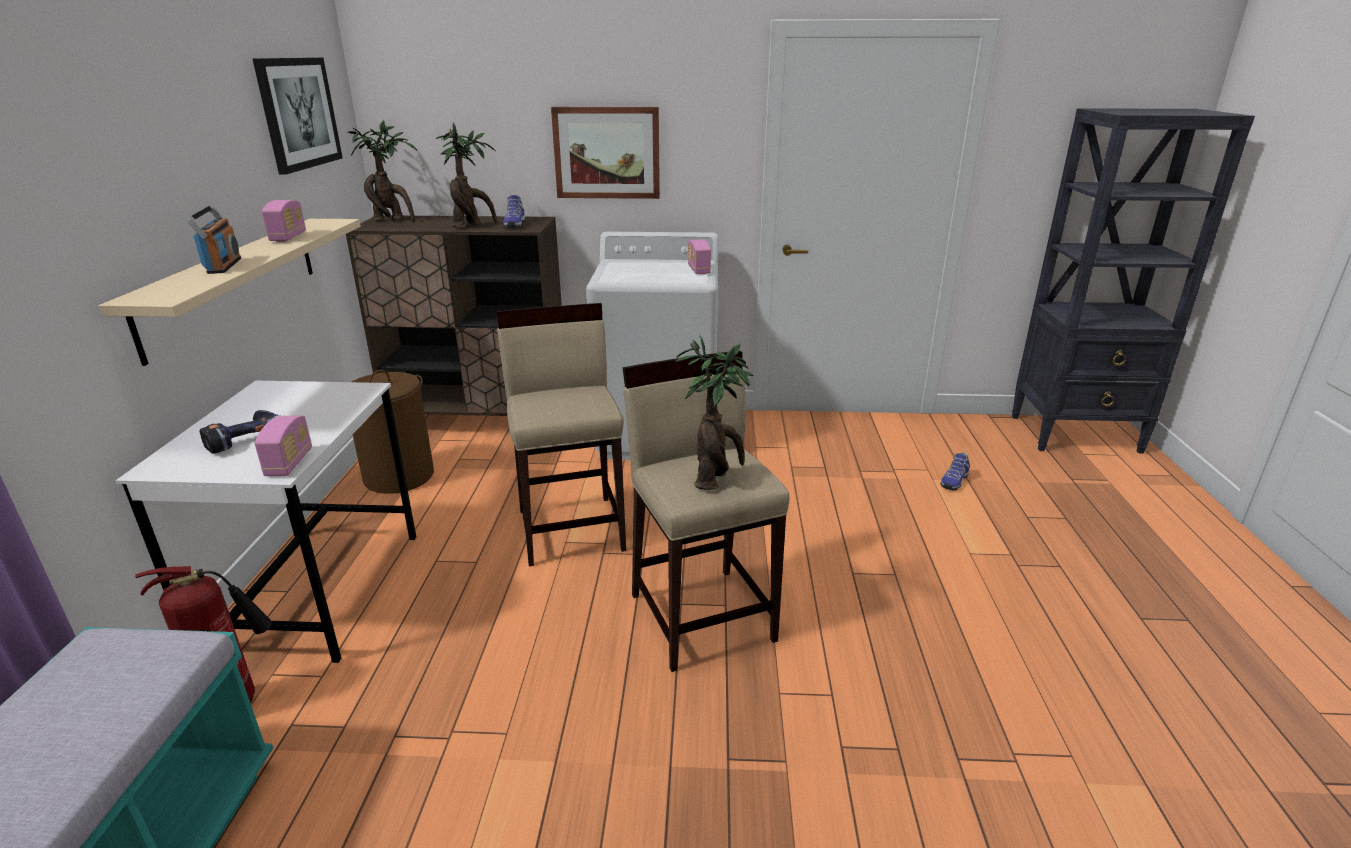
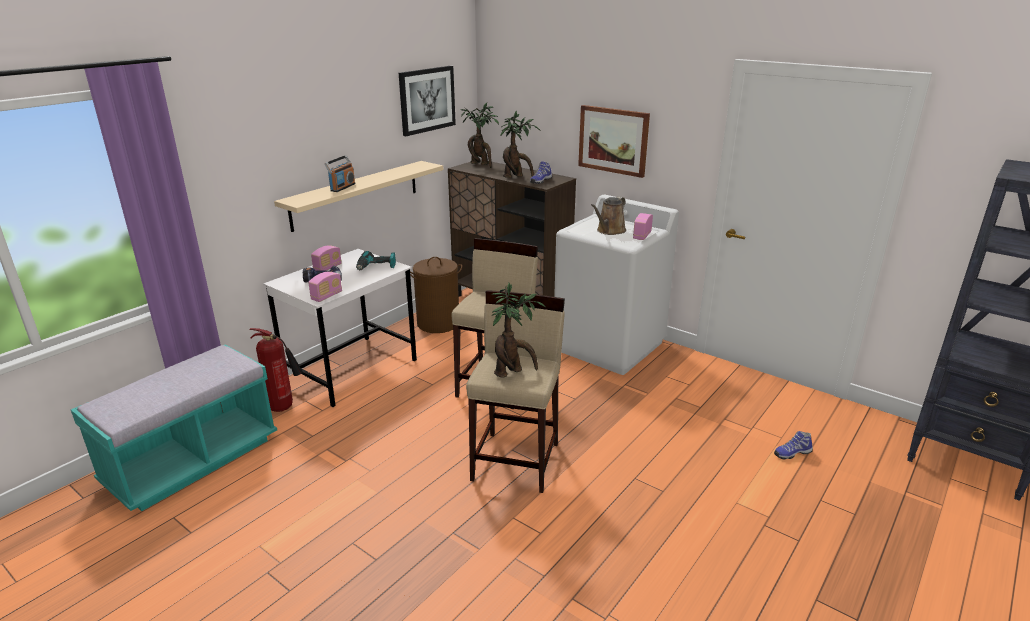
camera: 35 degrees right, 0 degrees up
(288, 237) = (392, 173): radio -> radio (327, 268)
(329, 398) = (376, 267): none -> power drill
(654, 272) = (609, 231): none -> brown watering can

